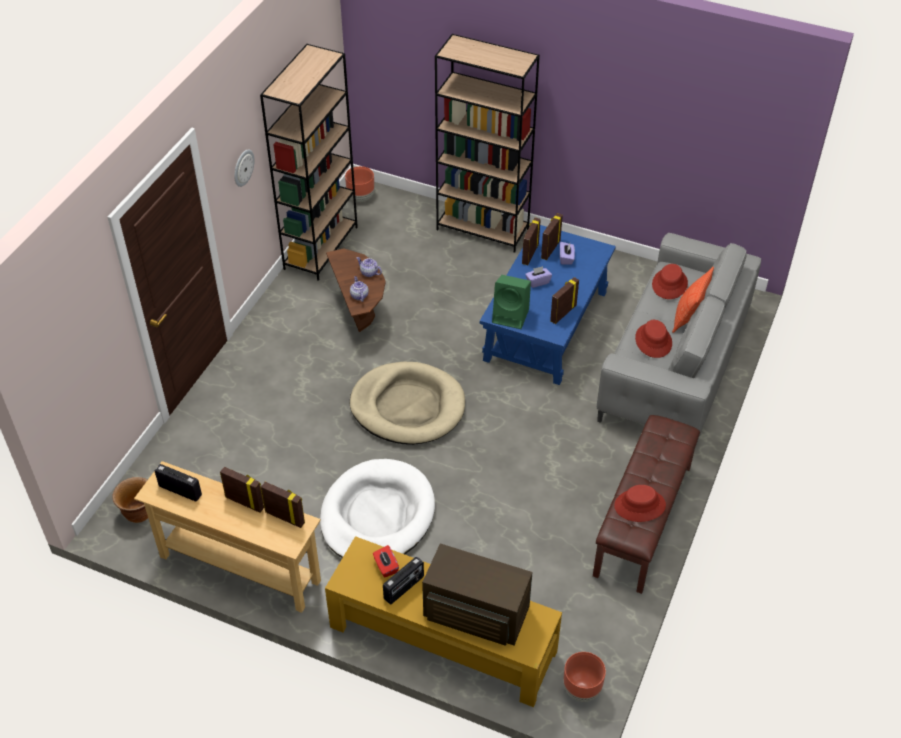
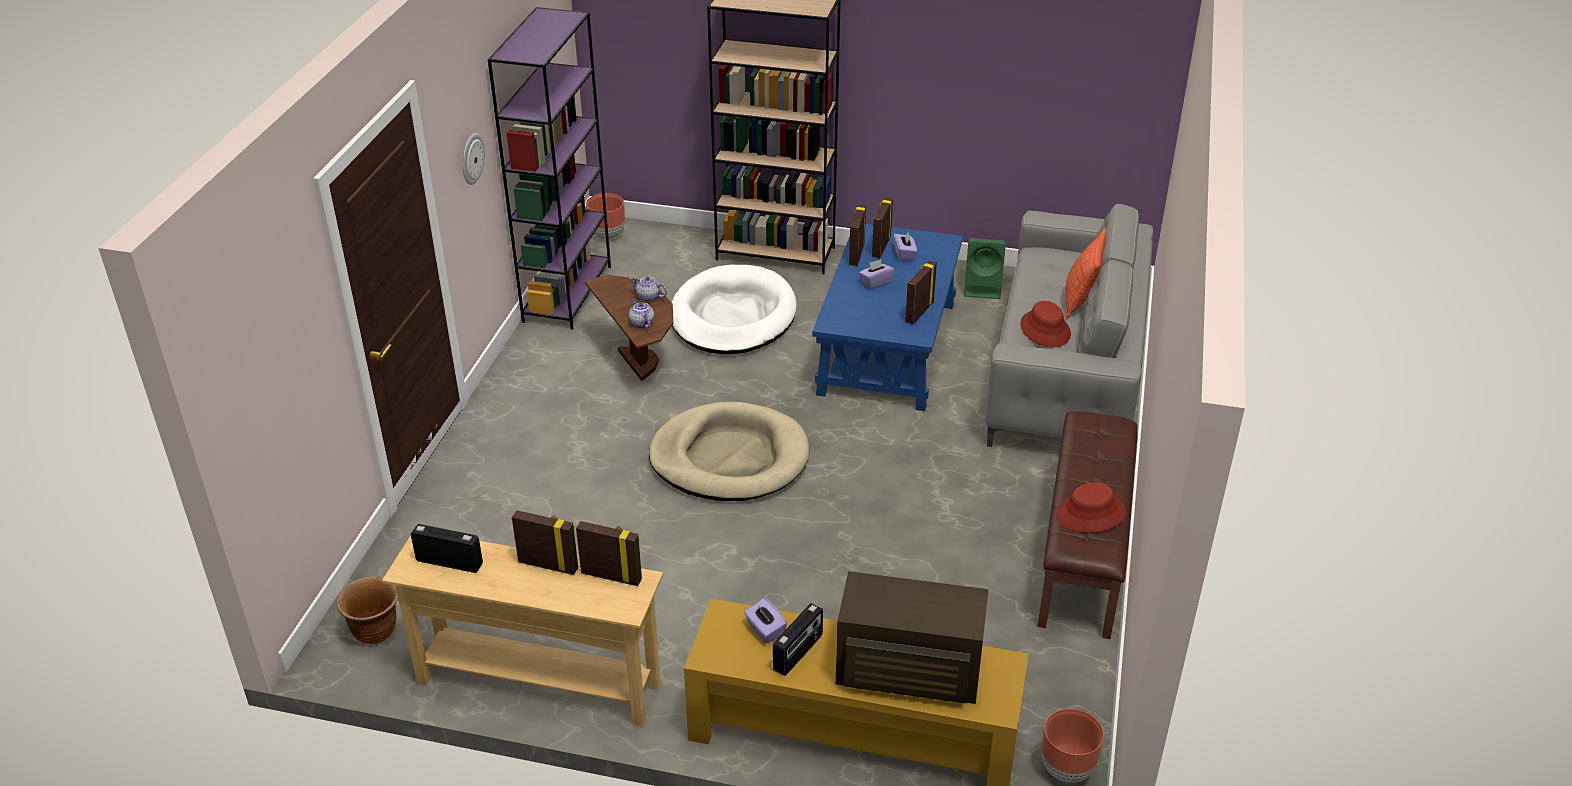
camera: 10 degrees left, 10 degrees down
(321, 247) = (567, 293): beige bookcase -> purple bookcase
(377, 515) = (721, 591): white dog bed -> white dog bed (733, 316)
(386, 567) = (765, 630): red tissue box -> purple tissue box
(511, 316) = (853, 322): green speaker -> green speaker (983, 288)
(670, 284) = (1044, 268): red hat -> none

